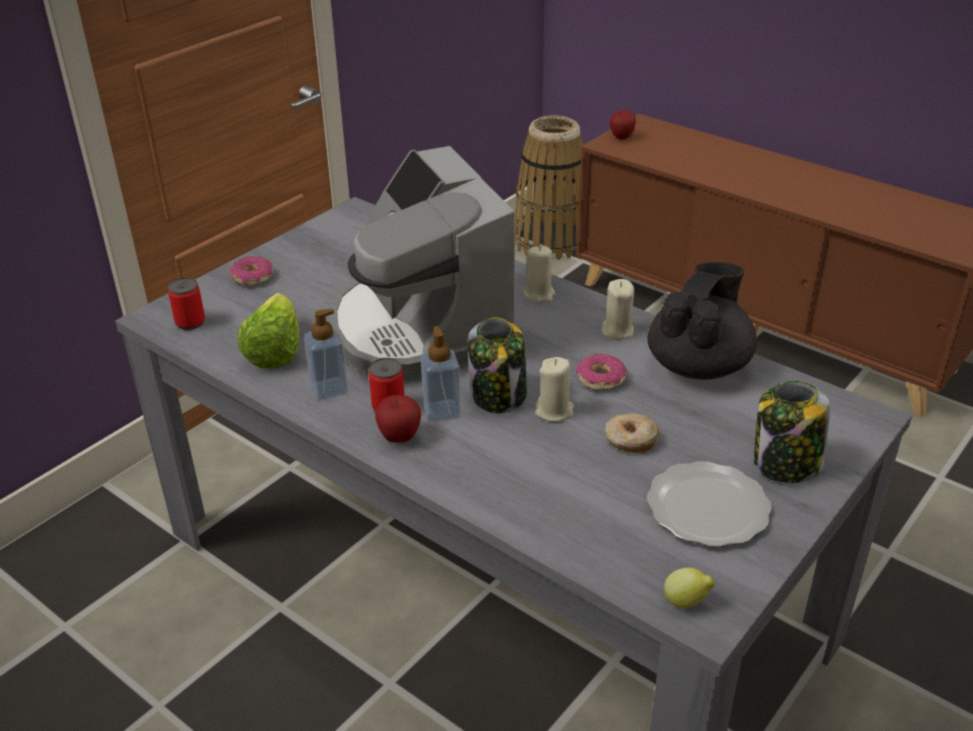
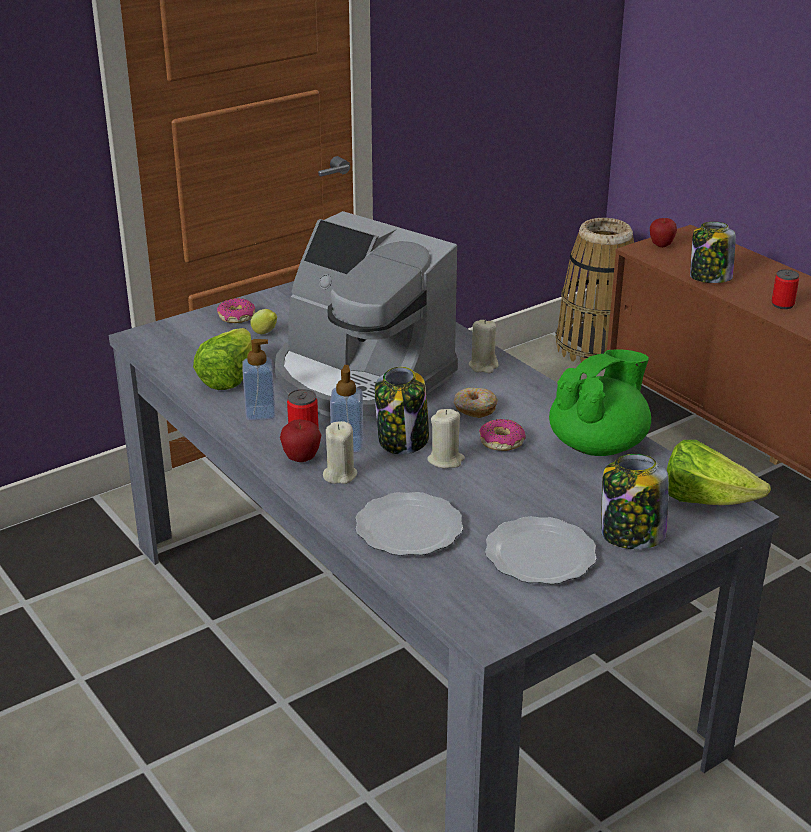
camera: 15 degrees right, 5 degrees down
(190, 322) = (168, 345): can -> can (782, 304)
(419, 329) = (360, 378): coffee machine -> coffee machine turned 45 degrees counterclockwise
(557, 503) = (409, 529): none -> plate
(617, 331) = (538, 406): beige candle -> beige candle (339, 475)
(630, 440) = (501, 493): donut -> donut (474, 409)
(681, 164) = (709, 277): none -> jar
(686, 602) = (480, 618): lemon -> lemon (265, 333)
(698, 365) = (598, 445): black teapot -> green teapot
(834, 410) = (705, 500): none -> lettuce

